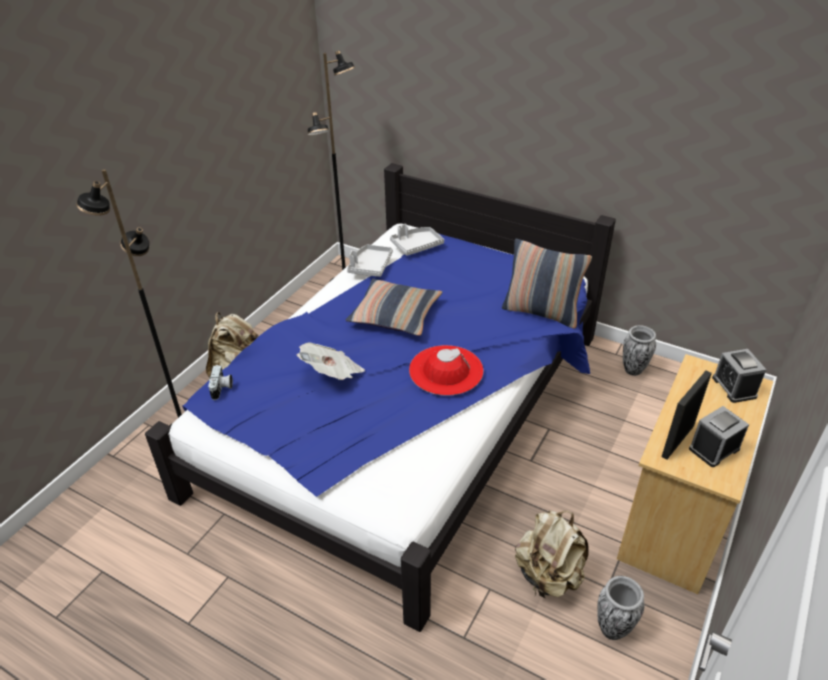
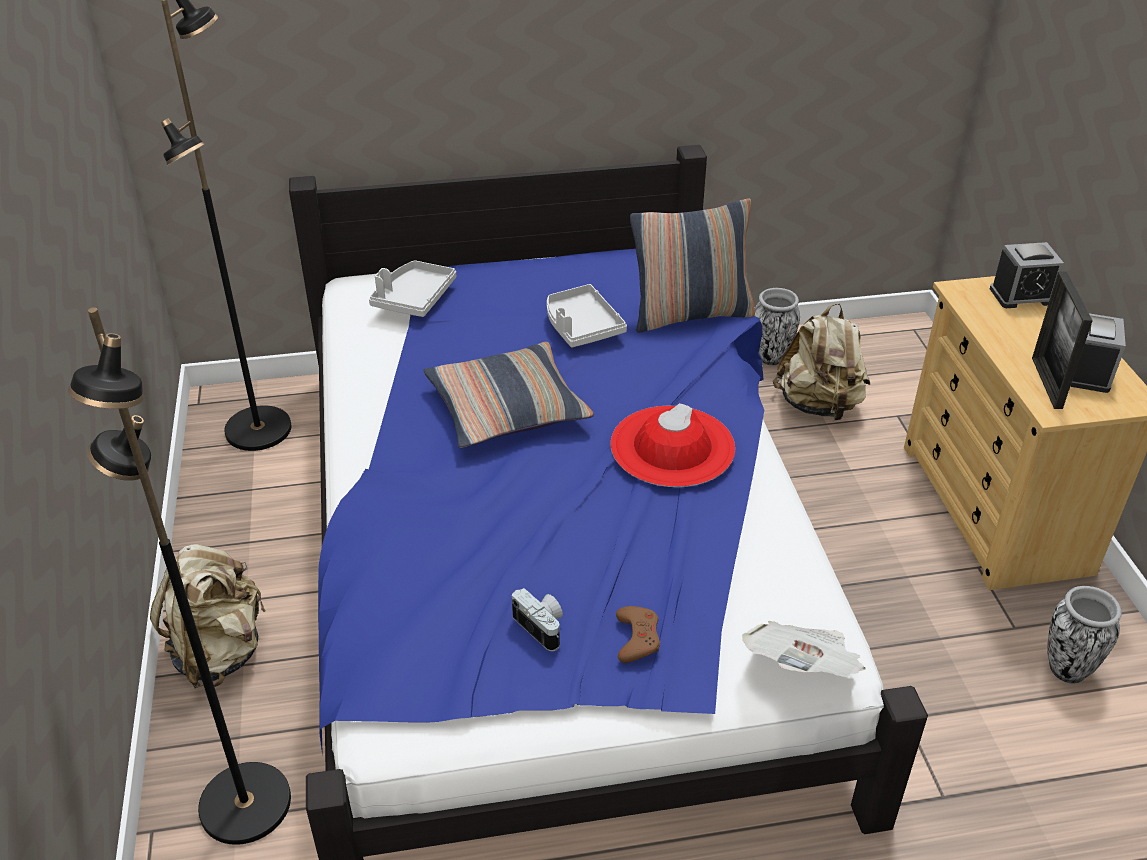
camera: 40 degrees left, 0 degrees up
(222, 388) = (376, 654): camera -> camera (542, 627)
(323, 444) = (637, 638): none -> brown game controller
(332, 374) = (525, 535): newspaper -> newspaper (802, 669)
(370, 266) = (378, 357): grey tray -> grey tray (581, 326)
(548, 575) = (946, 656): beige backpack -> beige backpack (819, 405)
(734, 387) = (1021, 295): alarm clock -> alarm clock turned 45 degrees counterclockwise

